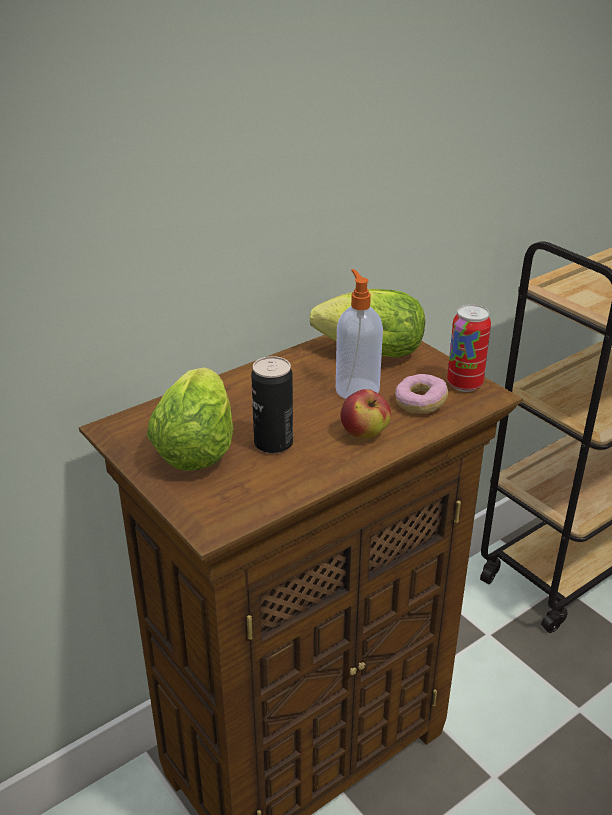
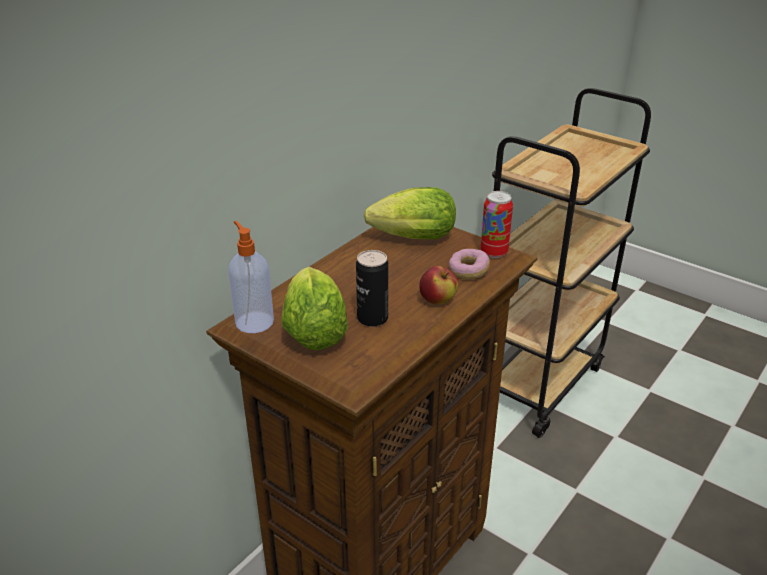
camera: 15 degrees left, 0 degrees up
(356, 389) = (416, 267): soap dispenser -> soap dispenser (254, 321)

